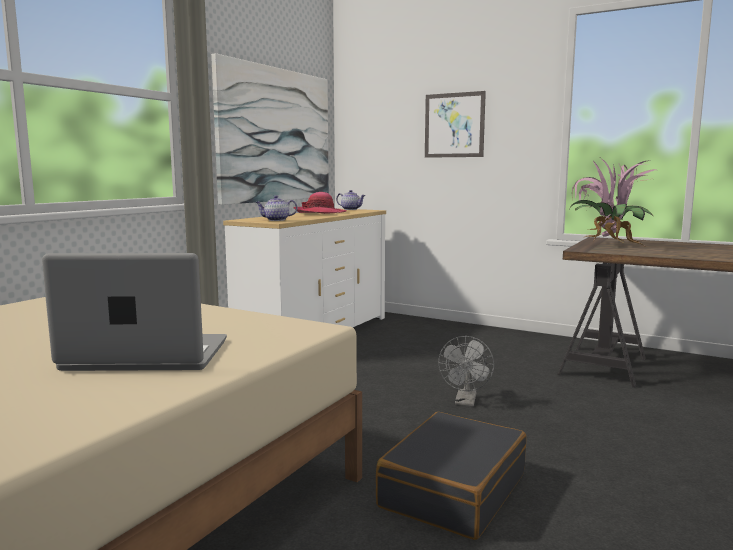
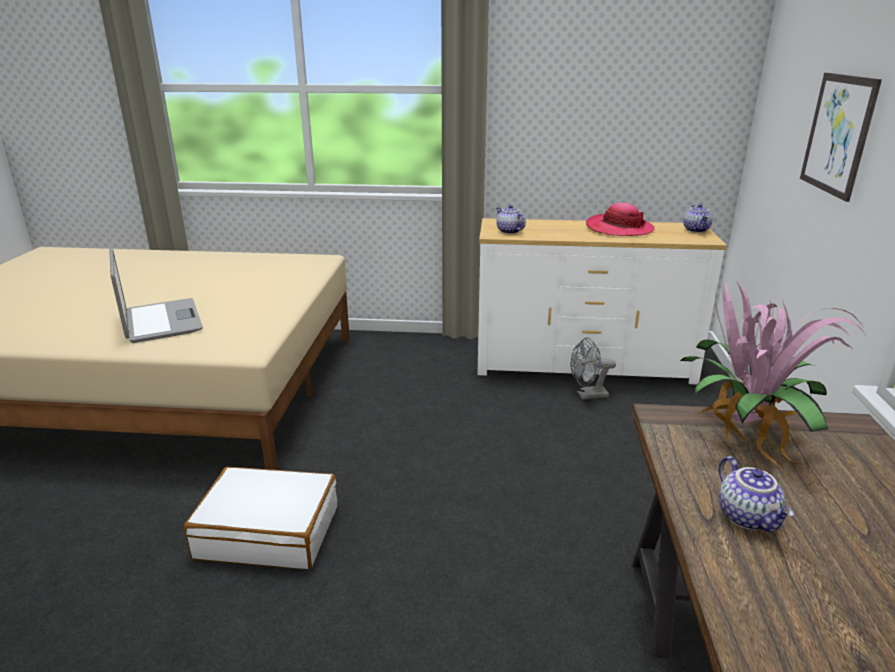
camera: 65 degrees right, 15 degrees up
(276, 135) = (613, 121): picture -> none
(452, 490) = (269, 531): black suitcase -> white suitcase
(465, 402) = (469, 502): grey fan -> grey fan (587, 395)
(680, 253) = (748, 517): none -> teapot

